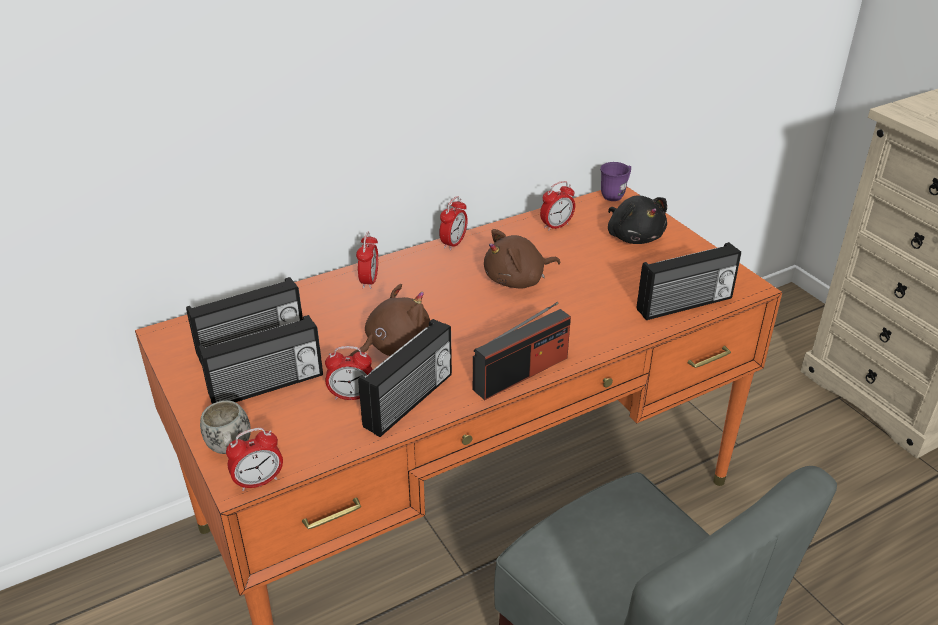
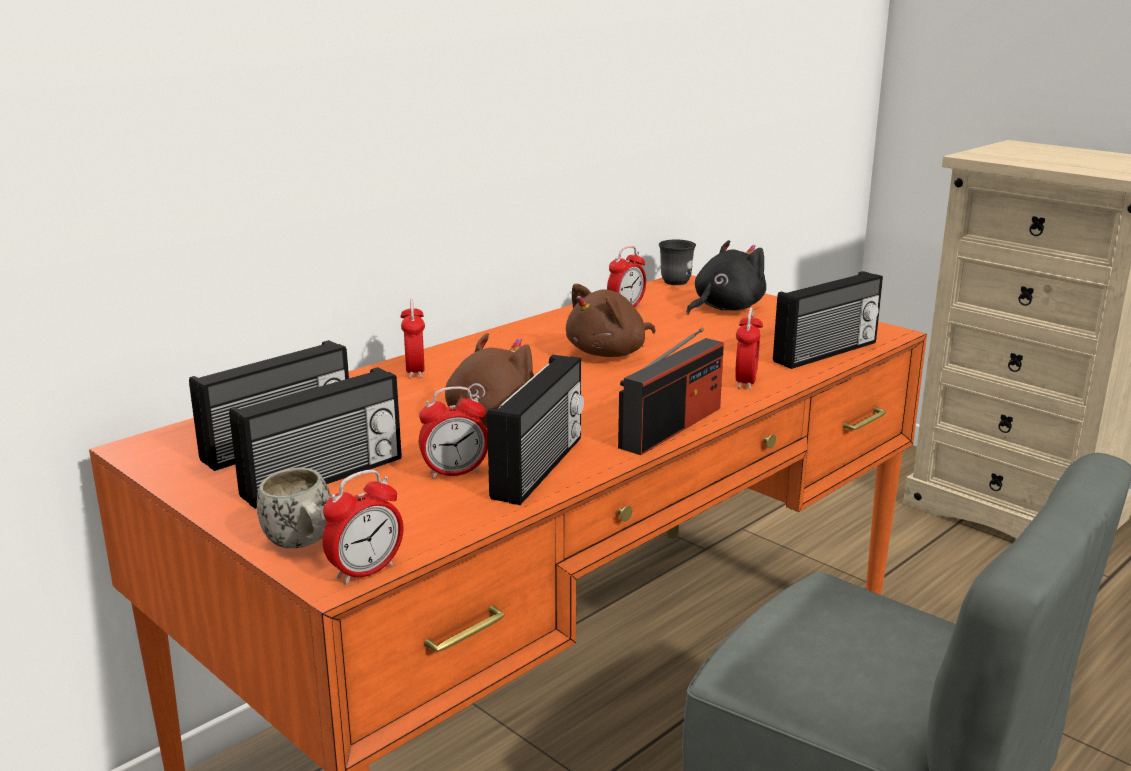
camera: 15 degrees left, 15 degrees down
(453, 243) = (507, 332): alarm clock -> alarm clock (746, 382)
(615, 194) = (678, 280): purple mug -> grey mug
(634, 236) = (725, 308): black plush toy -> black plush toy turned 90 degrees counterclockwise

